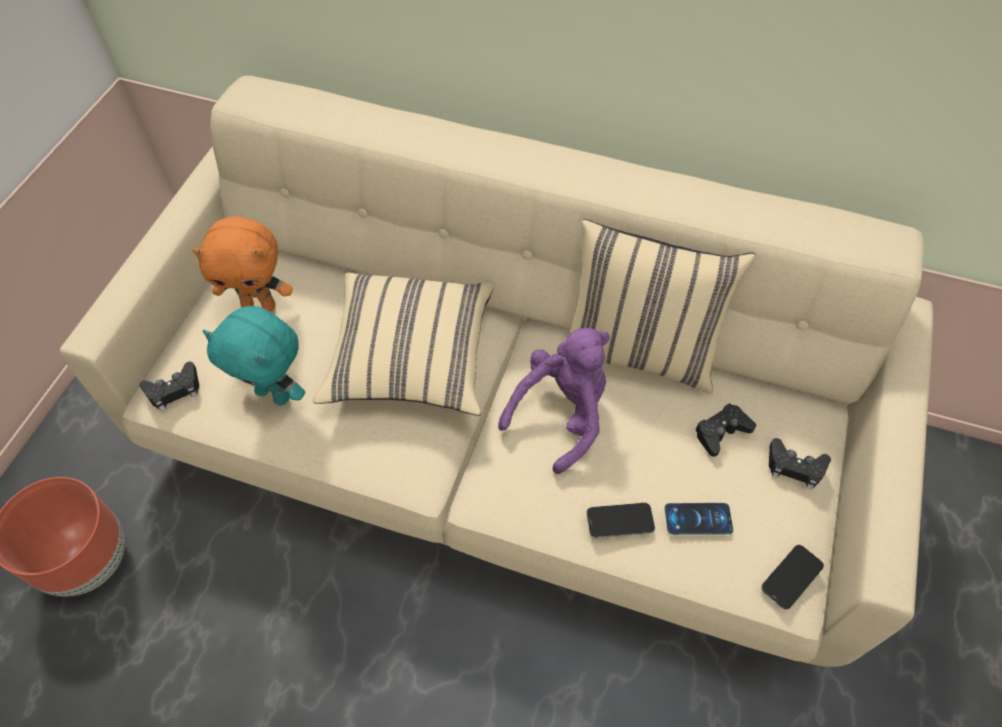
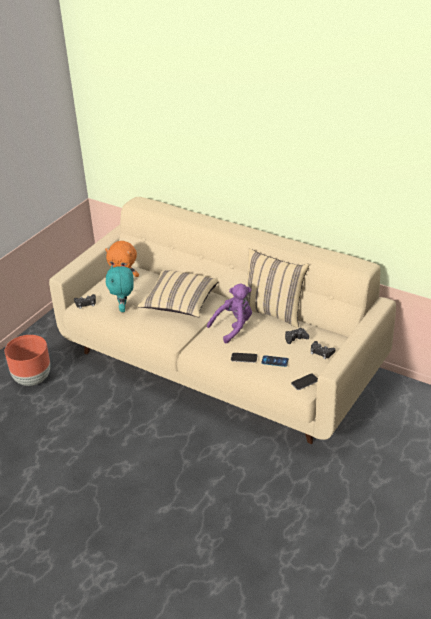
camera: 15 degrees right, 20 degrees down
(275, 394) = (123, 308): turquoise plush toy -> turquoise plush toy turned 45 degrees clockwise

